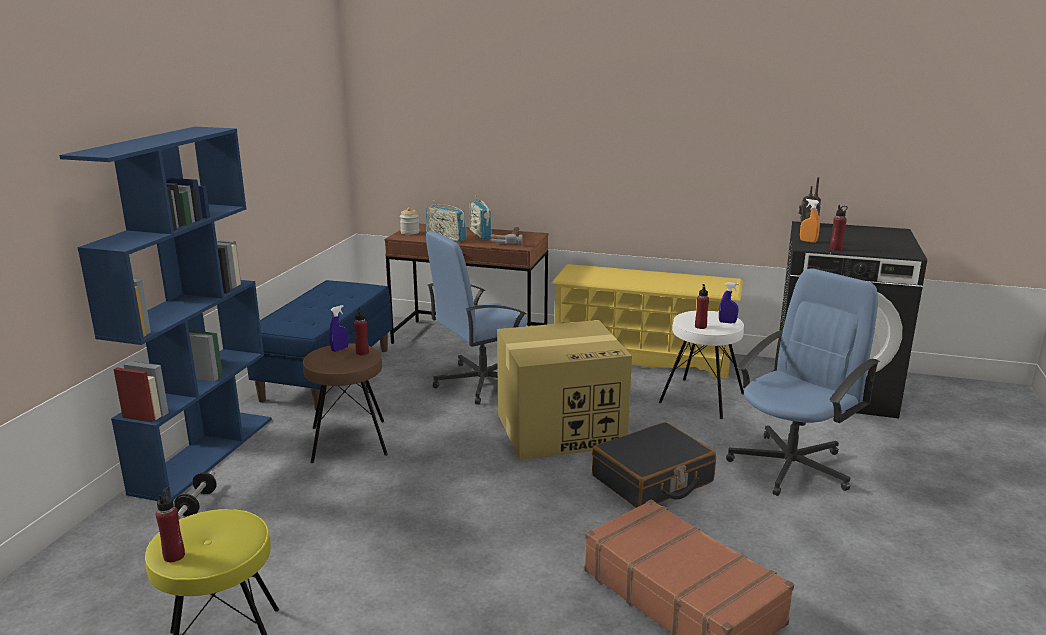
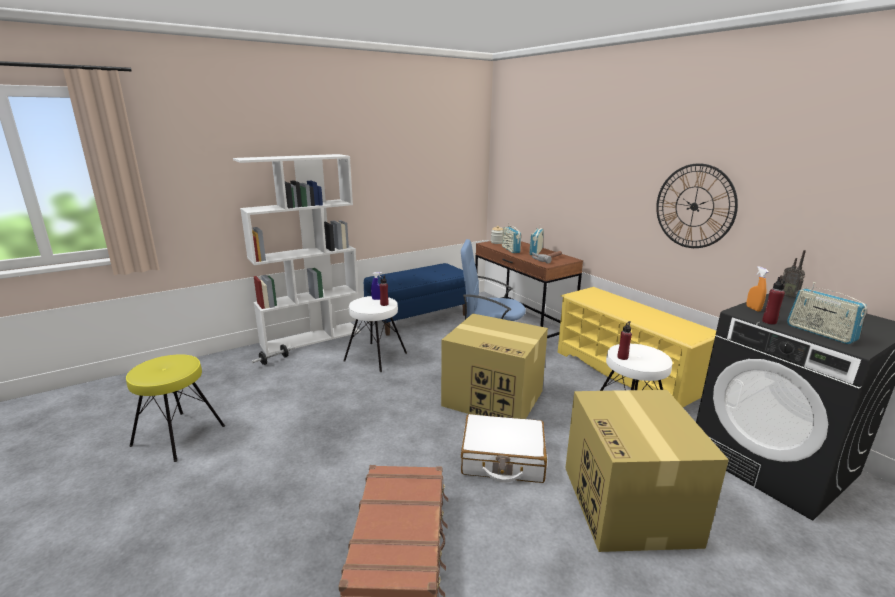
camera: 40 degrees right, 0 degrees up
(174, 556) = (141, 369): red bottle -> none
(204, 453) = (311, 338): blue bookcase -> white bookcase
(349, 440) = (376, 356): brown stool -> white stool
(652, 480) = (502, 459): black suitcase -> white suitcase
(690, 147) = (694, 206): none -> wall clock
(727, 322) = (652, 361): blue spray bottle -> none
(791, 466) = (629, 505): blue office chair -> cardboard box
(875, 249) = (820, 333): none -> radio

